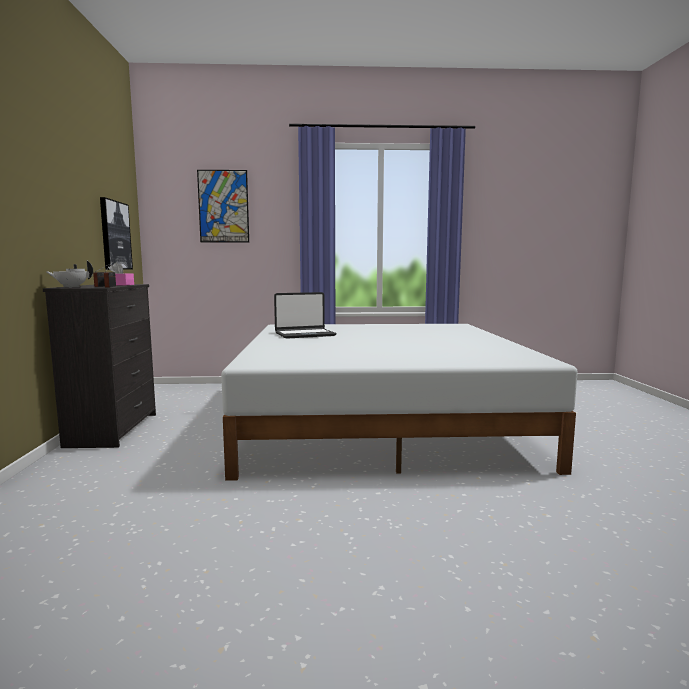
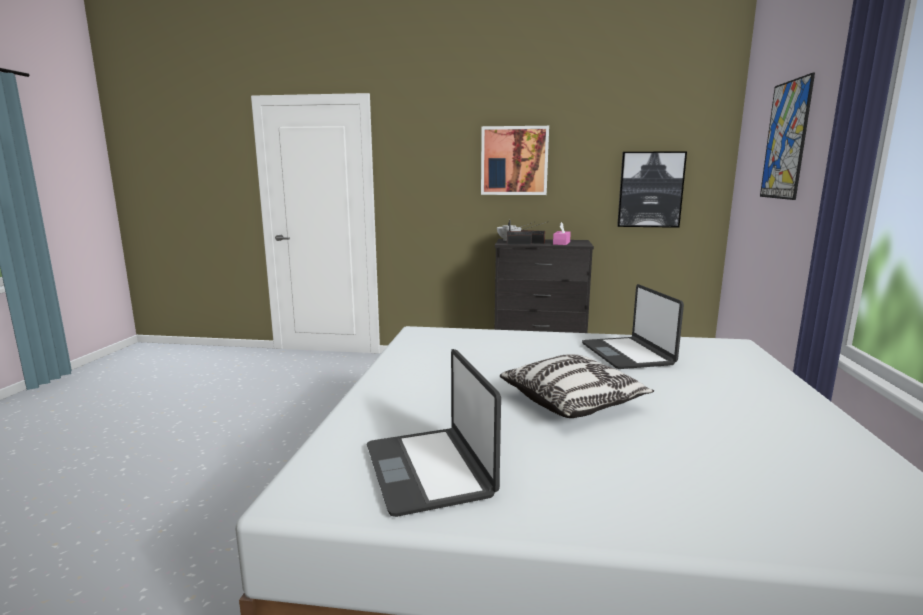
camera: 100 degrees right, 5 degrees up
(39, 189) = (514, 161): none -> picture
(391, 340) = (573, 402): none -> pillow
(491, 351) = (430, 470): none -> laptop

